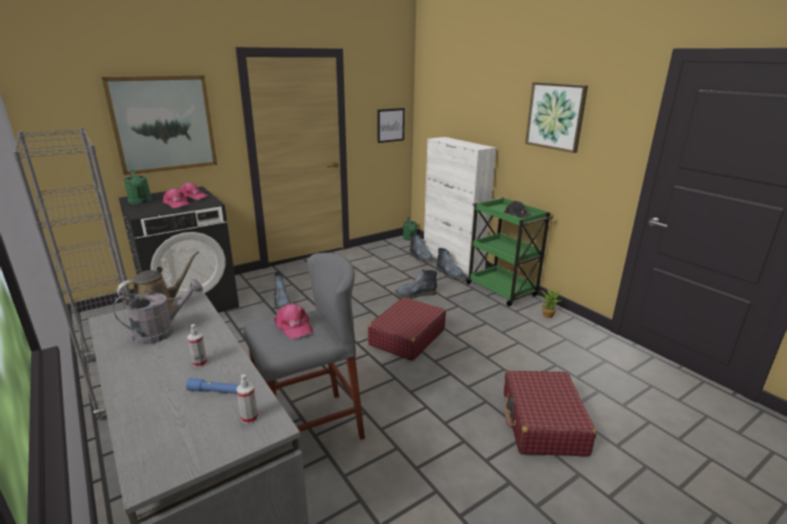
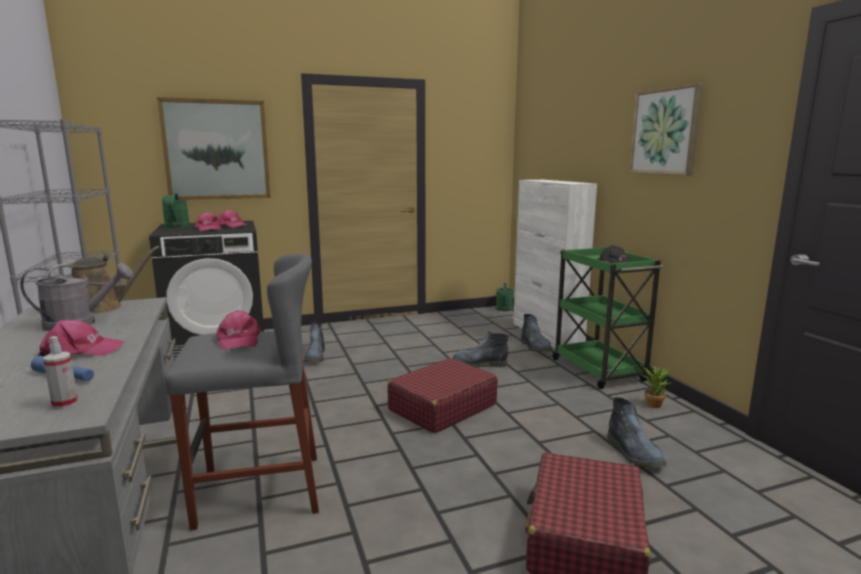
camera: 15 degrees right, 10 degrees down
(200, 363) = (81, 351): spray bottle -> pink cap
(390, 125) = (483, 169): picture -> none
(421, 257) = (507, 328): boot -> boot (635, 454)

